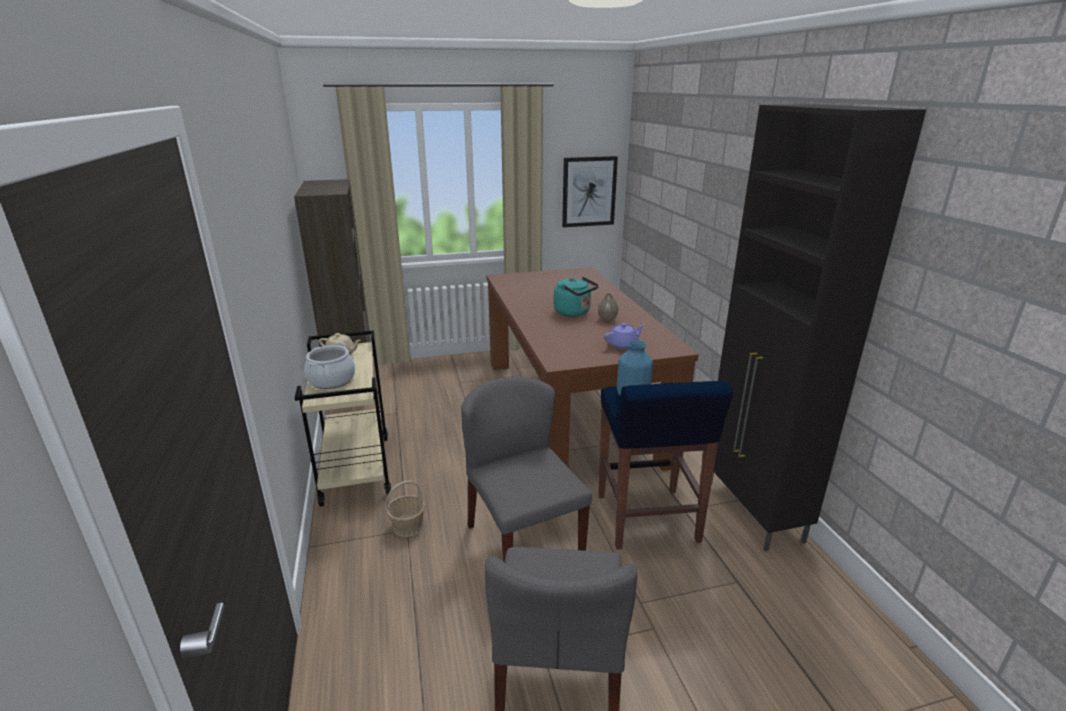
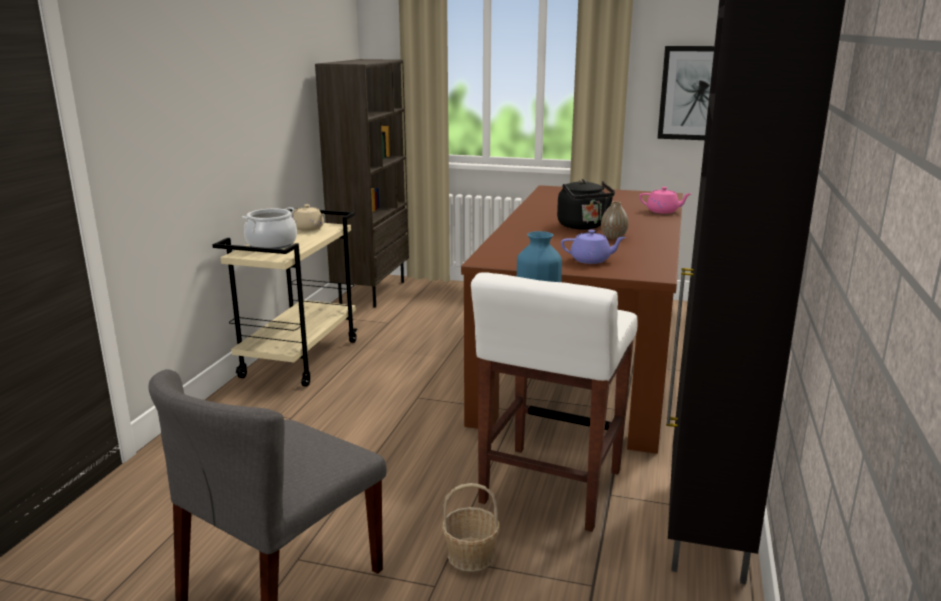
camera: 30 degrees right, 5 degrees down
(408, 526) = (295, 415): basket -> basket (471, 556)
(523, 542) = (386, 463): grey chair -> none
(574, 312) = (583, 226): turquoise kettle -> black kettle
(604, 287) = (663, 211): none -> pink teapot
(647, 519) = (550, 488): blue stool -> white stool

